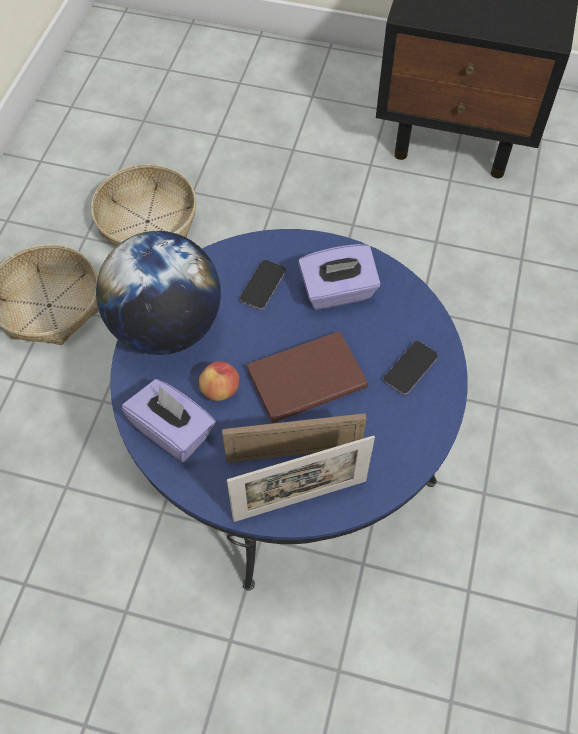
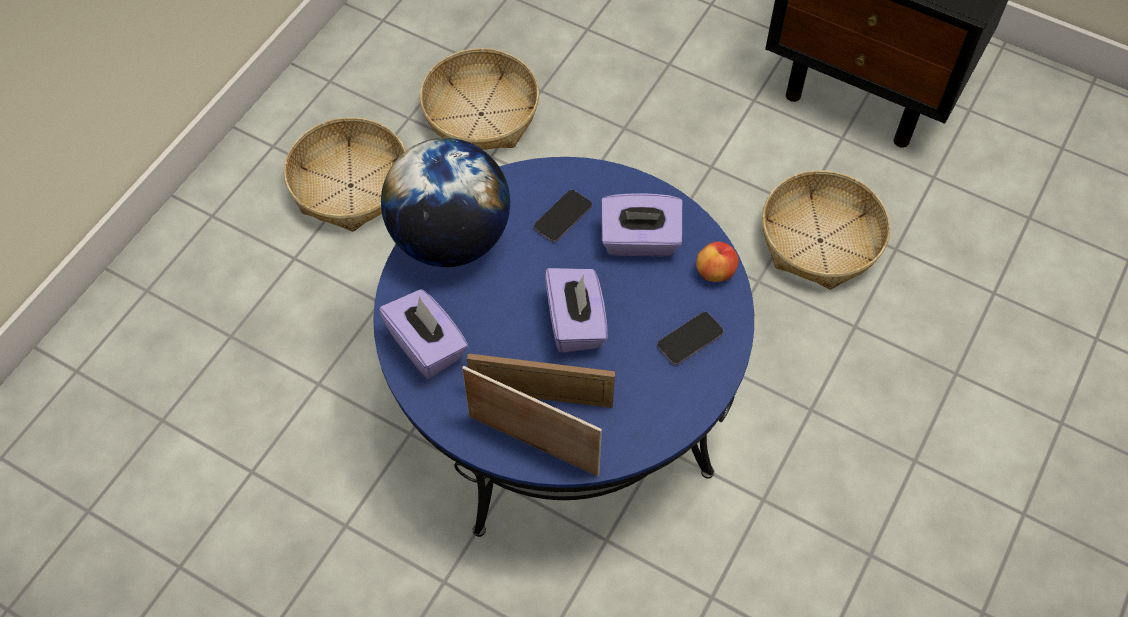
camera: 15 degrees right, 0 degrees up
(220, 390) = (486, 316): apple -> apple (715, 272)
(300, 500) = (533, 445): picture frame -> picture frame turned 150 degrees counterclockwise
(304, 377) = (576, 323): brown book -> purple tissue box
(460, 265) = (820, 240): none -> basket

